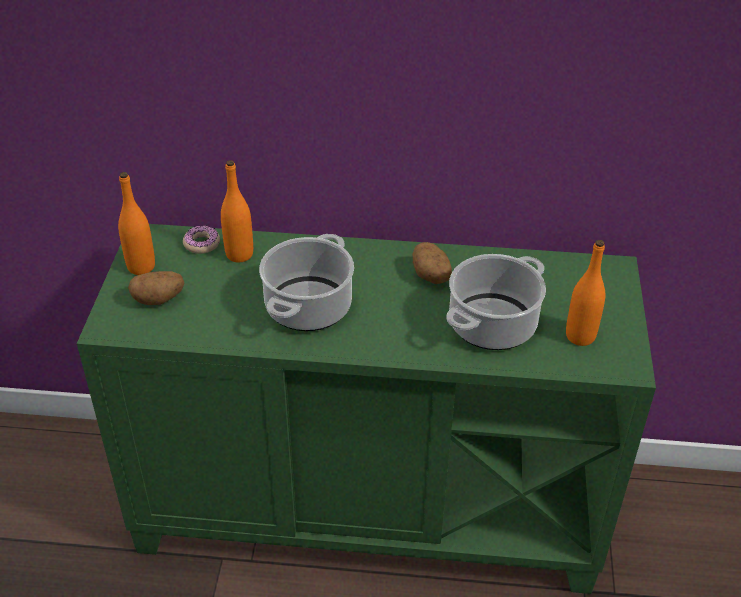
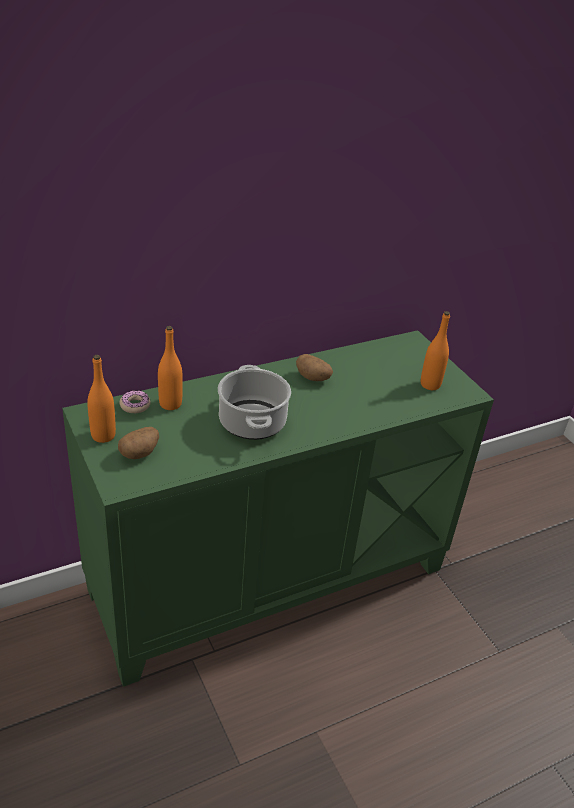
camera: 35 degrees left, 5 degrees down
(492, 324) = (375, 394): cooking pot -> none

